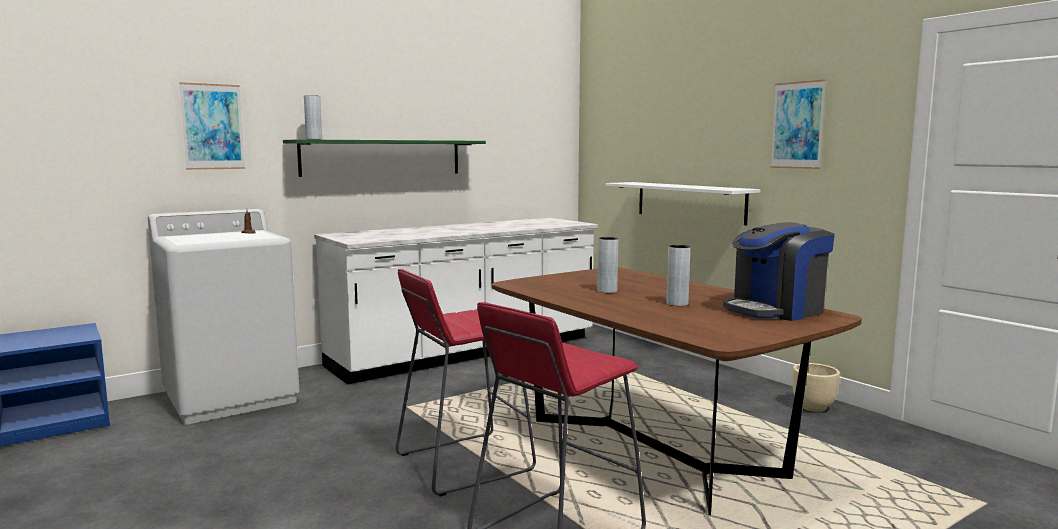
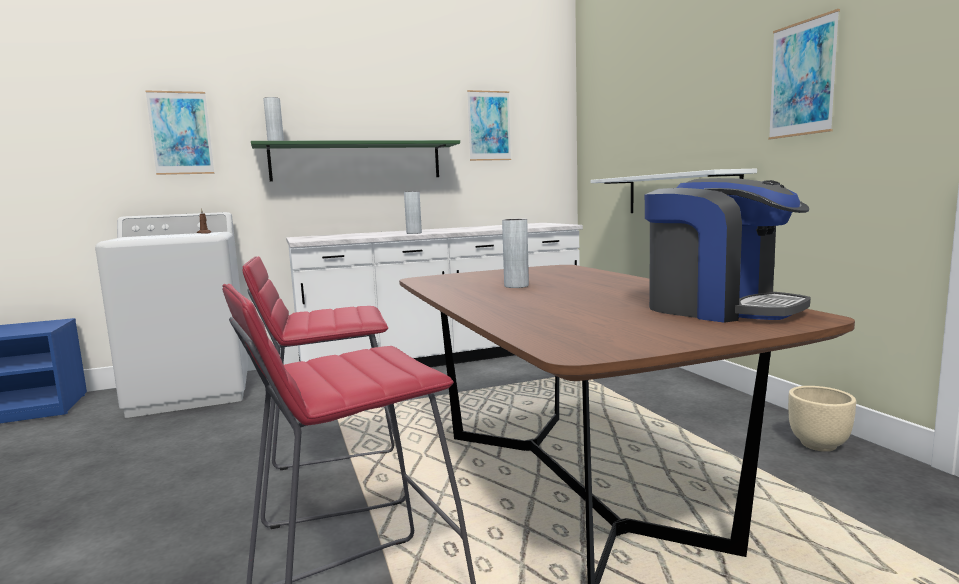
camera: 15 degrees right, 0 degrees up
(503, 124) = (489, 126): none -> picture
(677, 304) = (584, 299): grey vase -> grey vase (414, 233)
(776, 310) = (718, 308): coffee machine -> coffee machine turned 120 degrees counterclockwise

